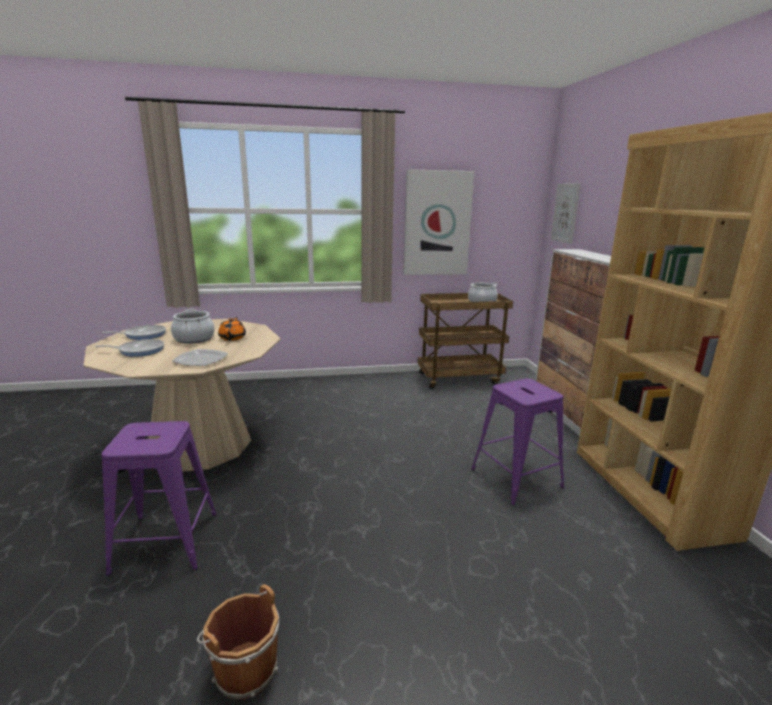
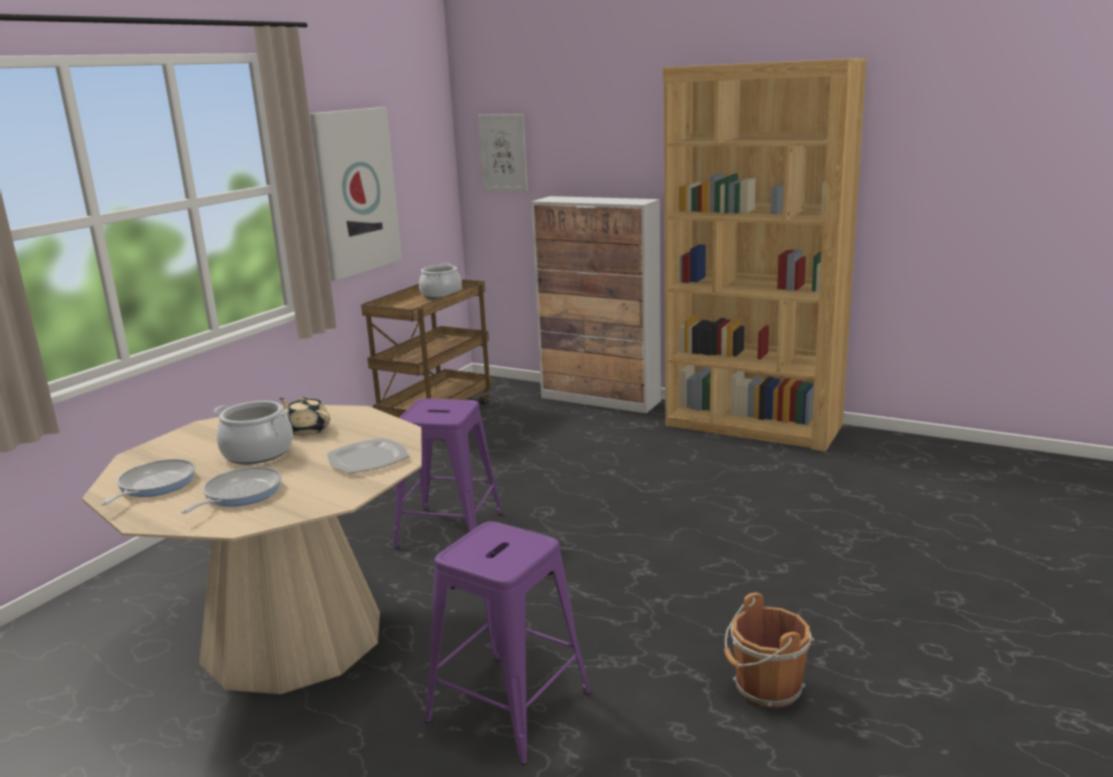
camera: 50 degrees left, 0 degrees up
(233, 338) = (307, 430): orange teapot -> beige teapot
(515, 478) = (665, 467): purple stool -> purple stool (448, 530)

